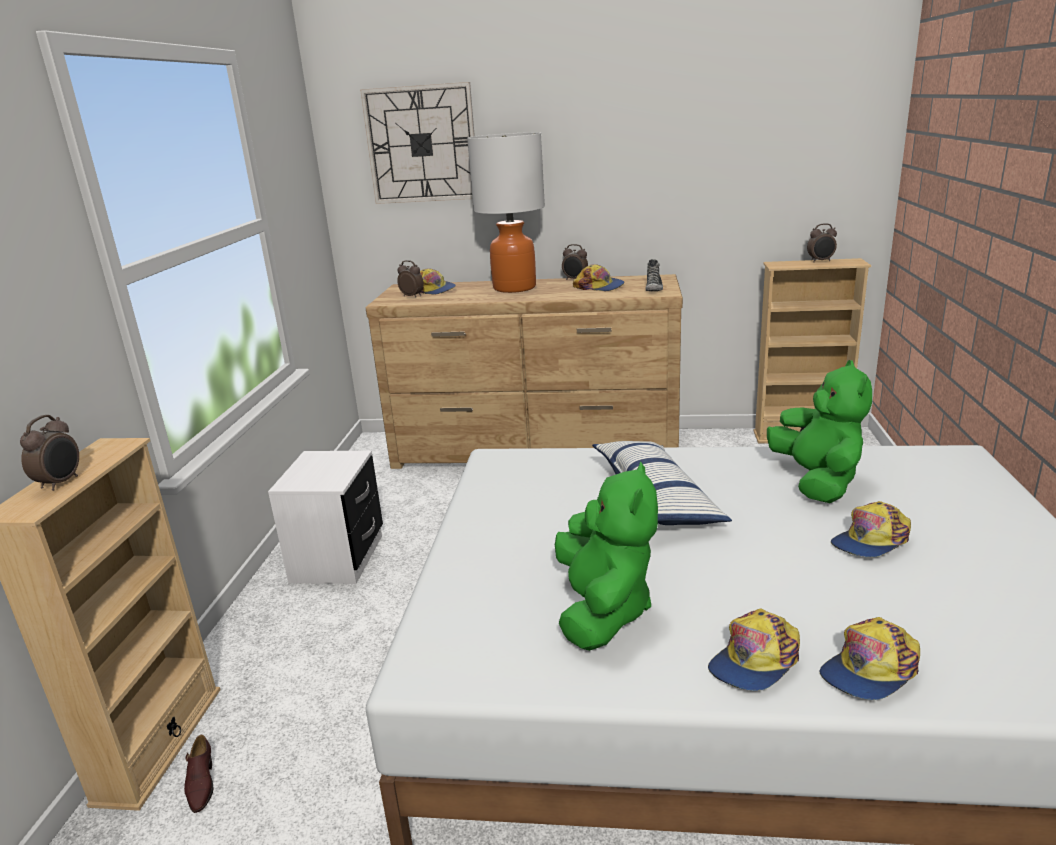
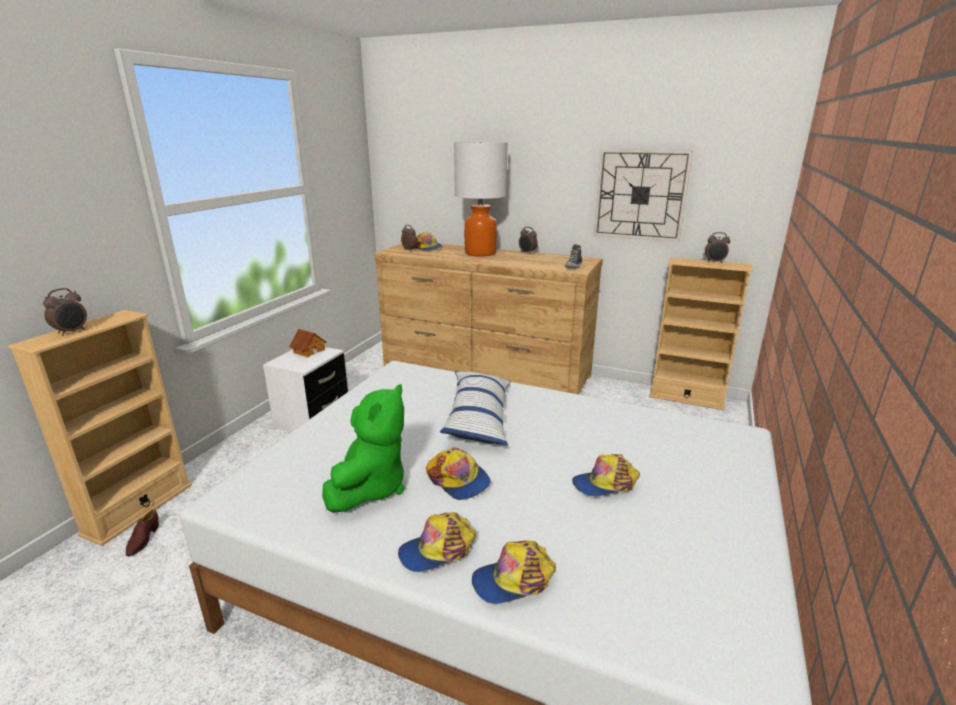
camera: 15 degrees right, 0 degrees up
(321, 460) = (309, 351): none -> toy house
(421, 144) = (433, 145): wall clock -> wall clock (640, 195)
(599, 287) = (537, 260): cap -> cap (458, 480)
(817, 481) = (606, 430): green plush toy -> none

